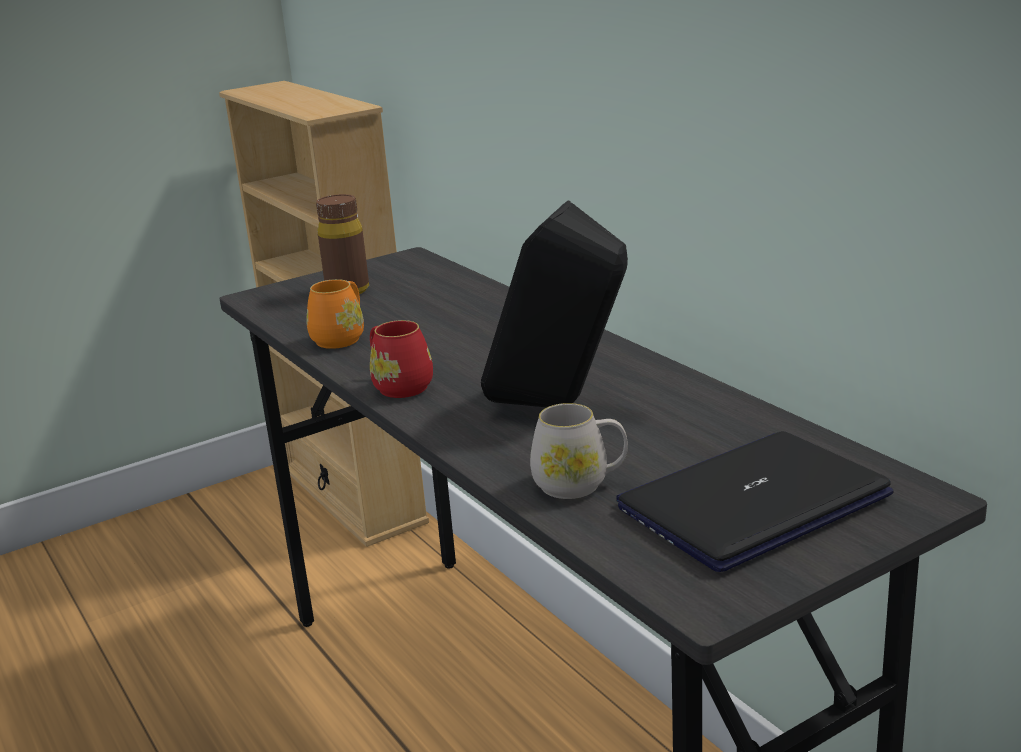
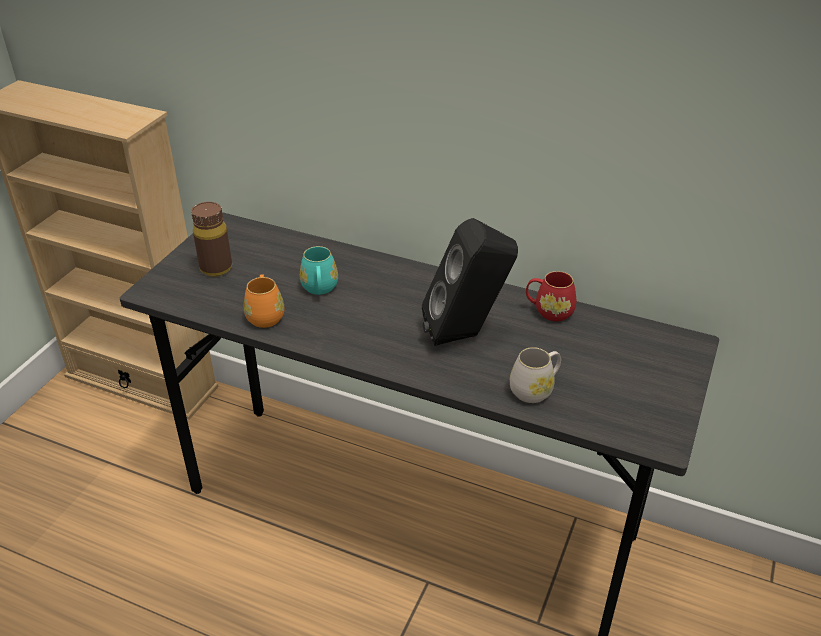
camera: 35 degrees left, 15 degrees up
(398, 385) = (352, 346): red mug -> red mug (549, 311)
(435, 328) = (320, 289): none -> turquoise mug
(753, 502) = (626, 372): laptop -> none

